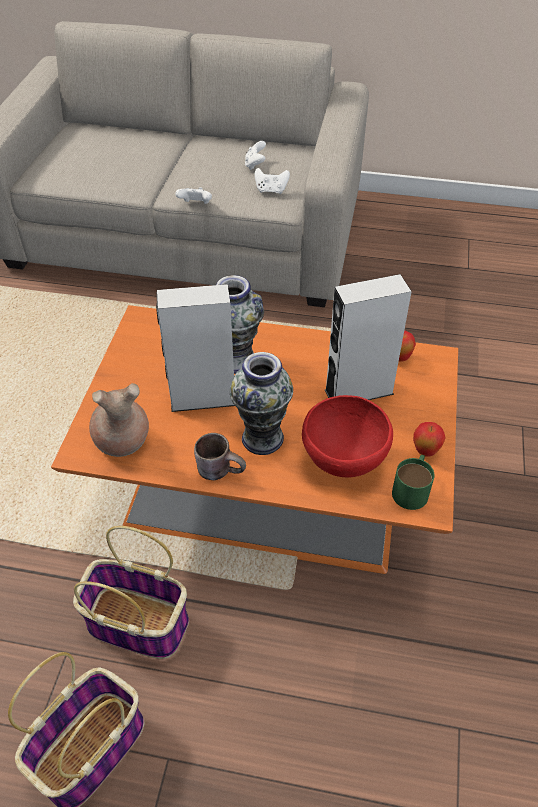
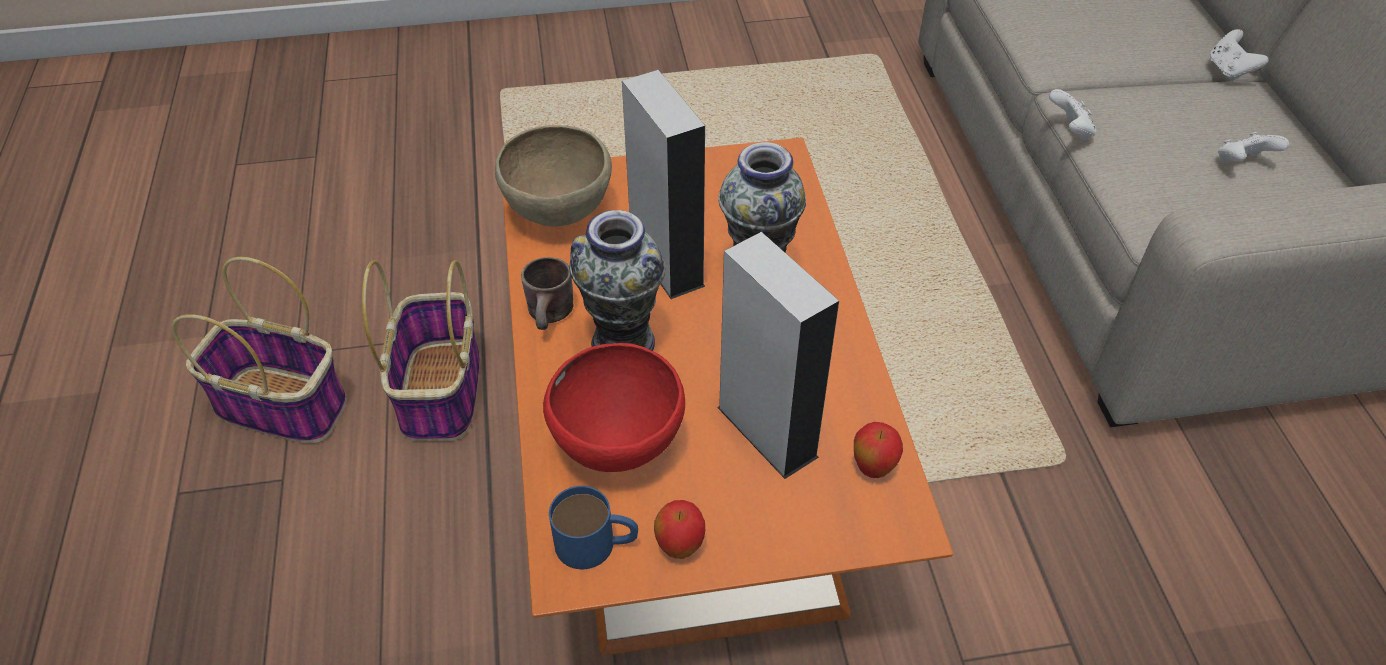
camera: 70 degrees right, 0 degrees up
(122, 443) = (558, 212): brown vase -> brown bowl
(271, 190) = (1186, 201): white game controller -> white game controller (1229, 71)
(412, 488) = (596, 544): green mug -> blue mug

